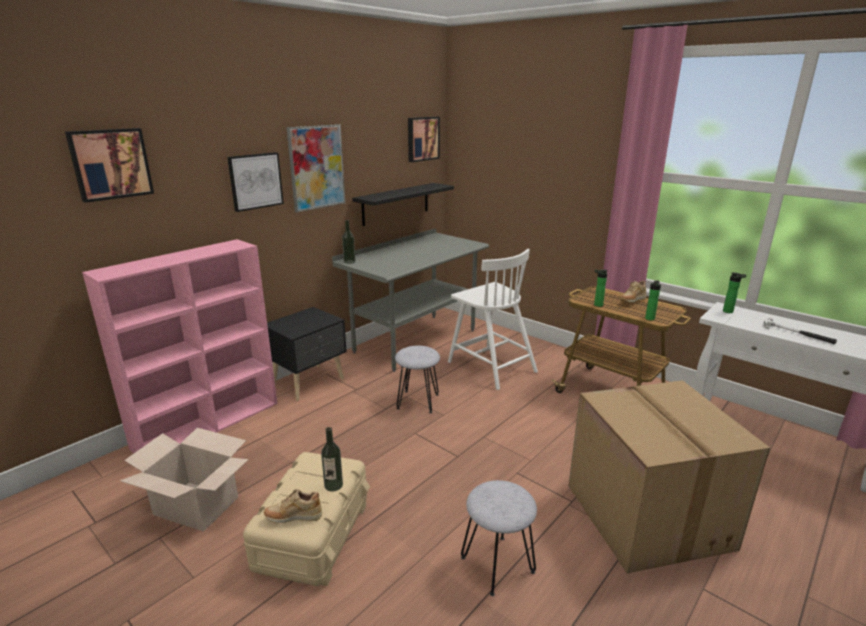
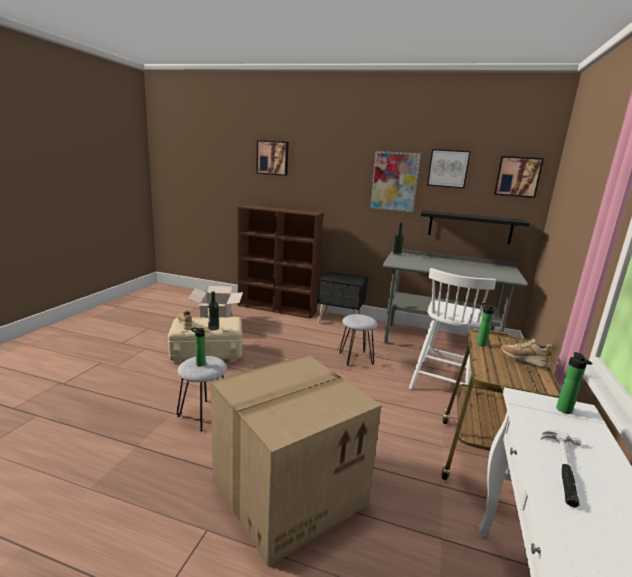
camera: 65 degrees right, 5 degrees down
(209, 424) = (277, 308): pink bookcase -> brown bookcase
(255, 181) = (346, 181): picture -> picture (448, 168)
(649, 319) = (485, 371): bottle -> bottle (199, 364)

